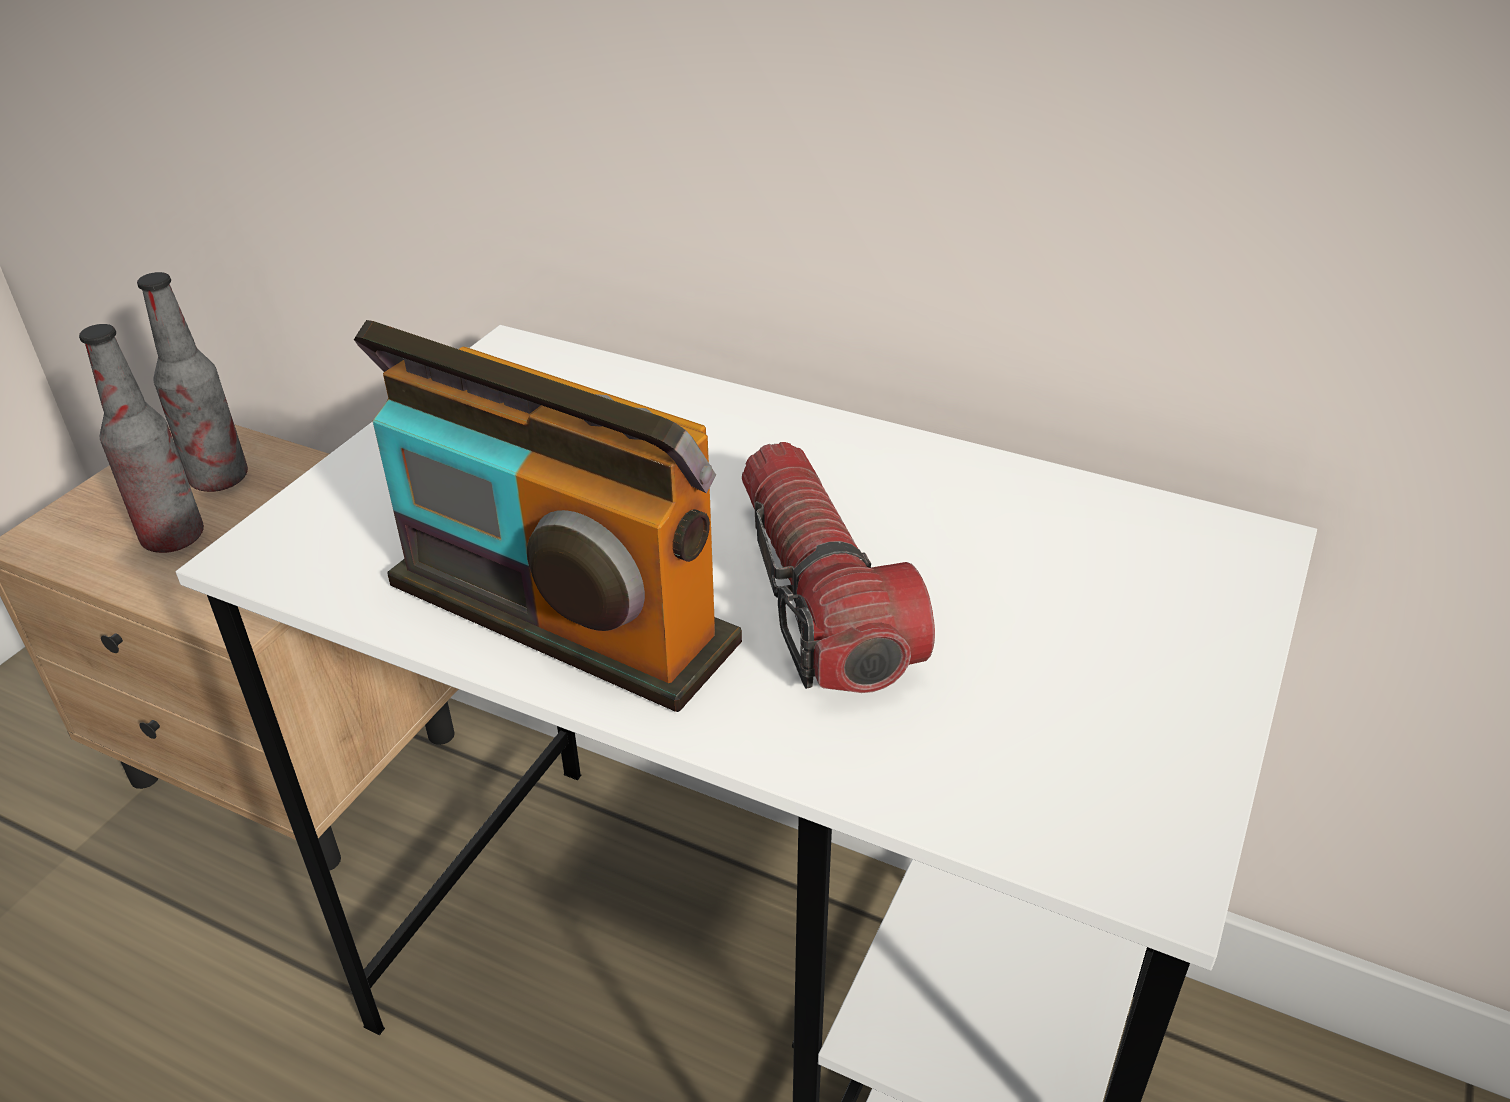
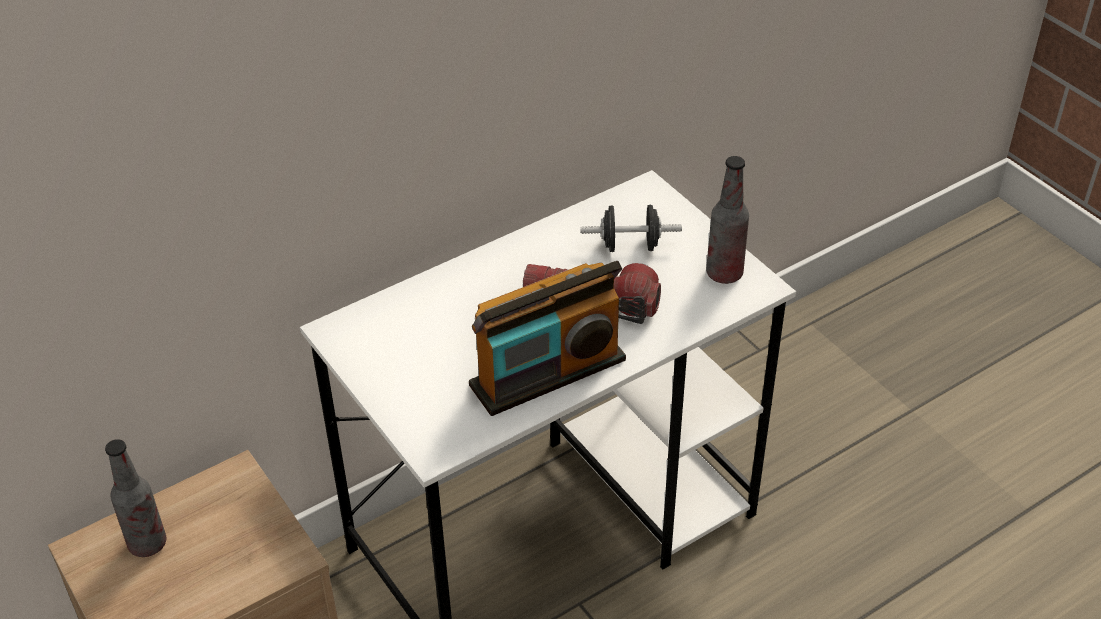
camera: 60 degrees left, 5 degrees up
(173, 538) = (192, 576): bottle -> bottle (724, 274)
(1046, 584) = (630, 246): none -> black dumbbell

